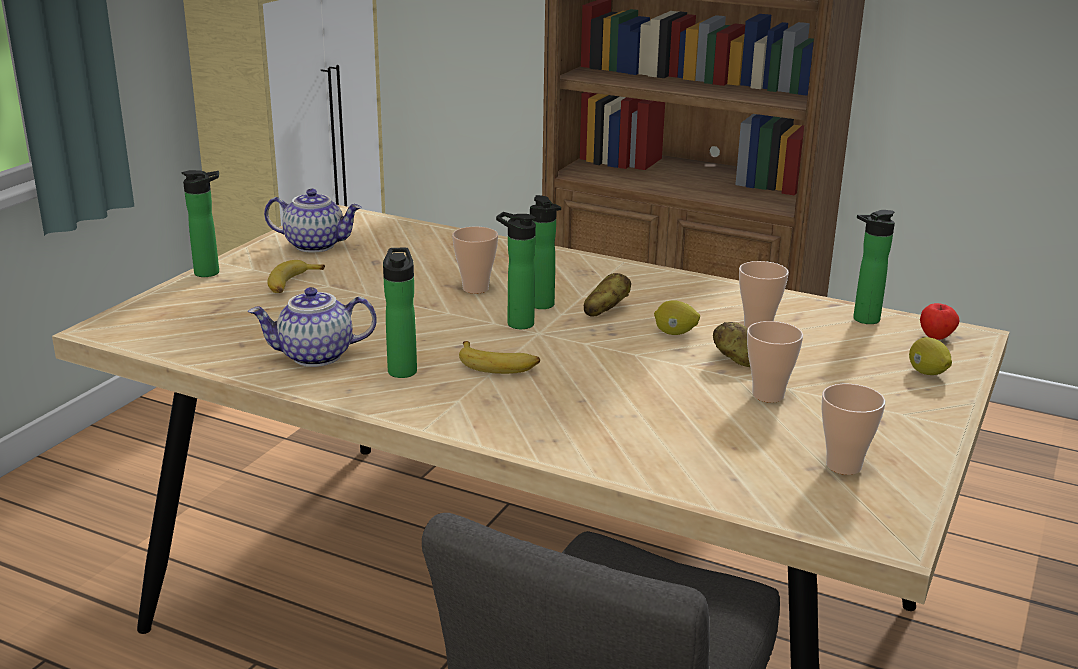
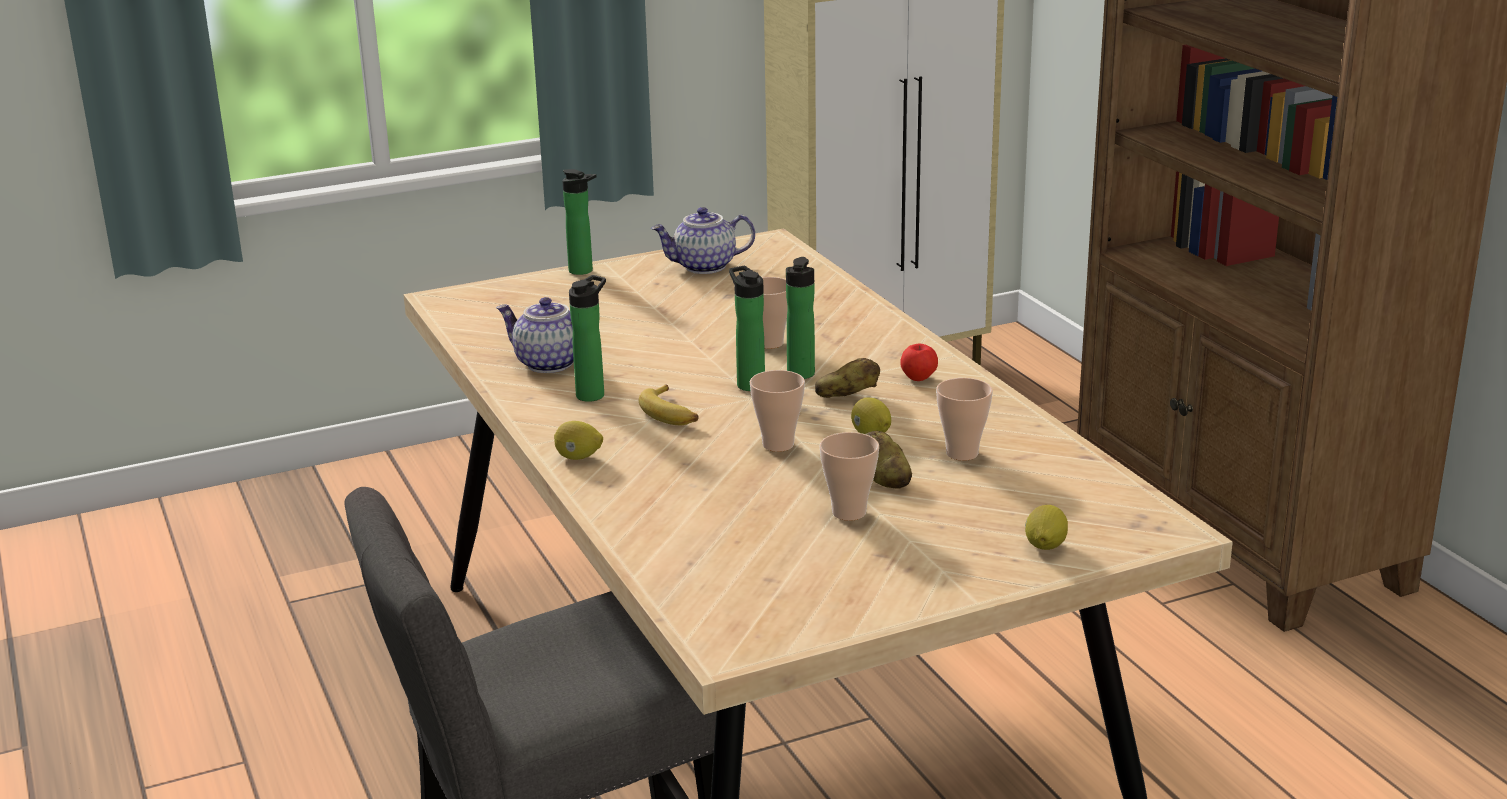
camera: 40 degrees right, 0 degrees up
(292, 284) = (628, 298): banana -> none
(316, 245) = (704, 267): teapot -> teapot turned 120 degrees clockwise
(486, 426) = (578, 457): none -> lemon
(843, 466) = (798, 588): cup -> cup (778, 445)
(862, 320) = (1086, 480): bottle -> none
(936, 336) = (1132, 519): apple -> apple (919, 378)

